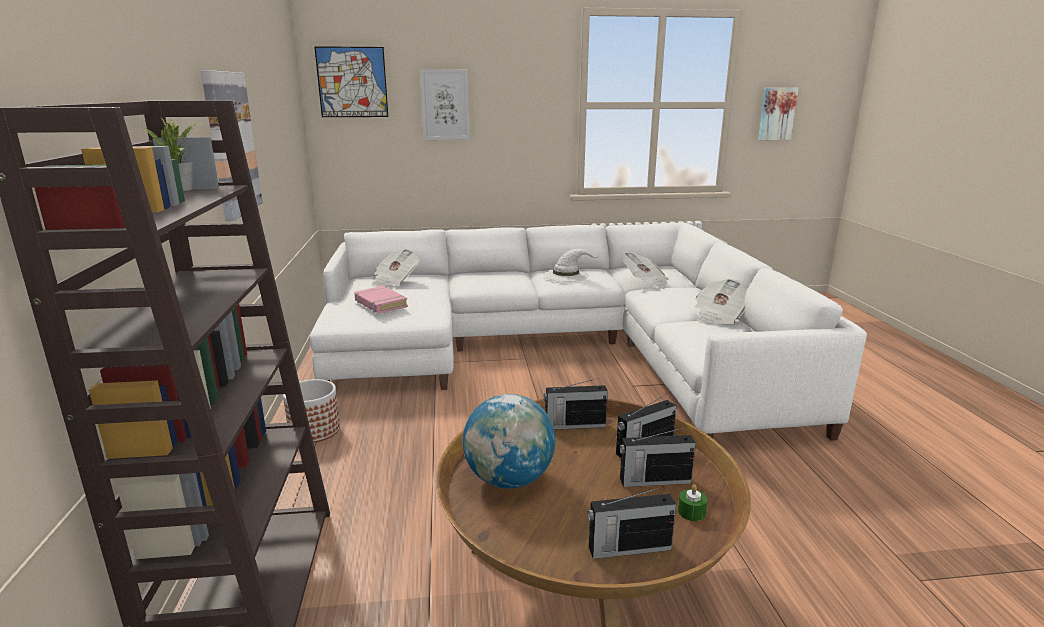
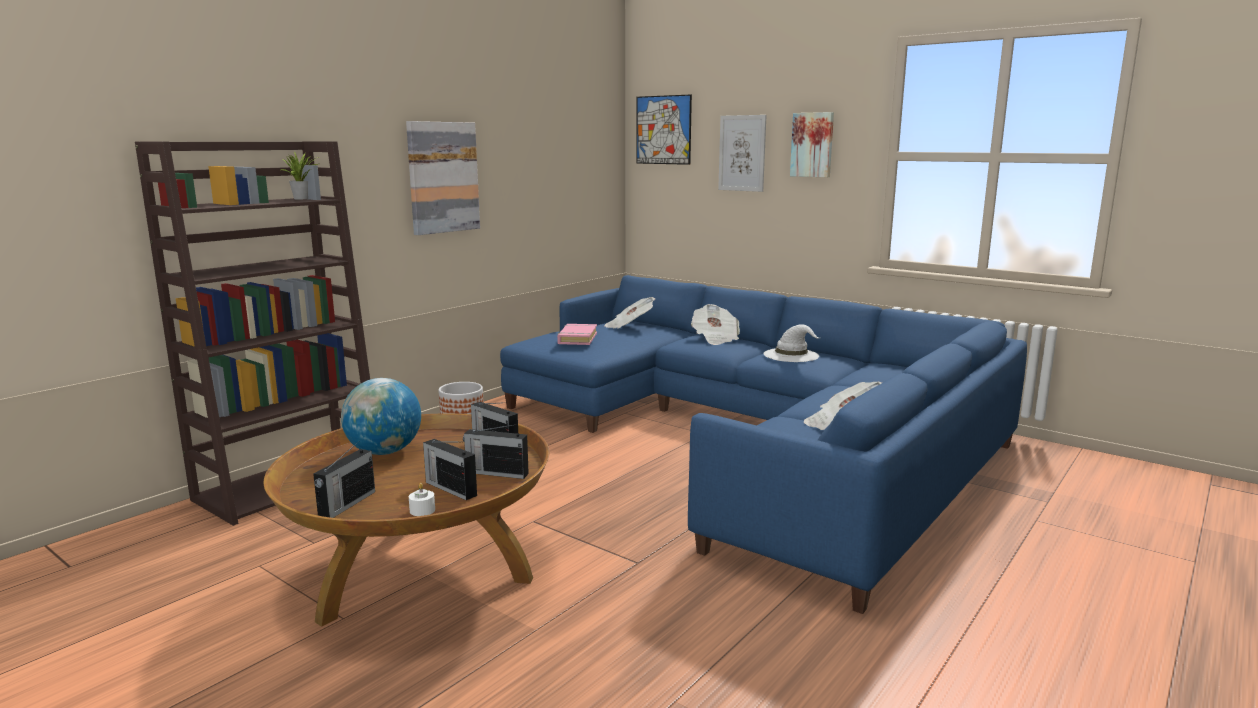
camera: 45 degrees right, 5 degrees down
(563, 349) = (756, 438): white sofa -> blue sofa
(628, 548) = (346, 504): radio -> radio turned 105 degrees counterclockwise
(645, 283) = (859, 380): newspaper -> newspaper (715, 338)
(691, 512) = (422, 510): green candle -> white candle
(776, 113) = (1209, 174): picture -> picture (812, 145)

